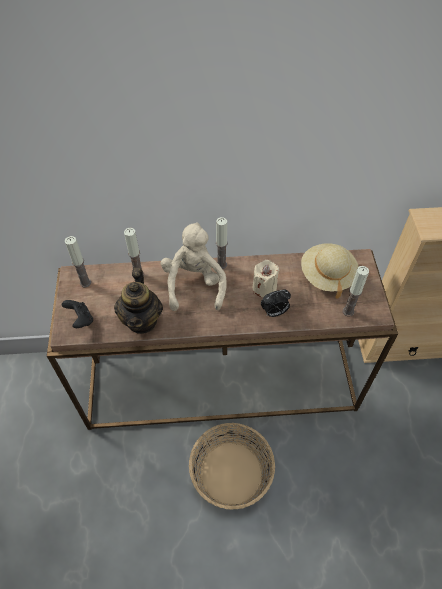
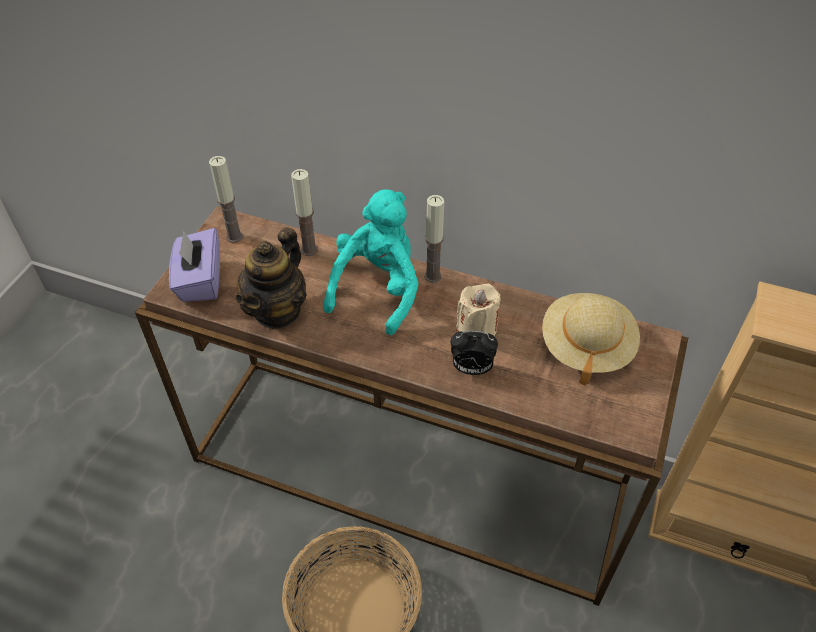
camera: 25 degrees right, 5 degrees down
(81, 319) = (200, 281): black game controller -> purple tissue box
(194, 284) = (377, 289): beige plush toy -> turquoise plush toy
(348, 311) = (589, 410): candle -> none

